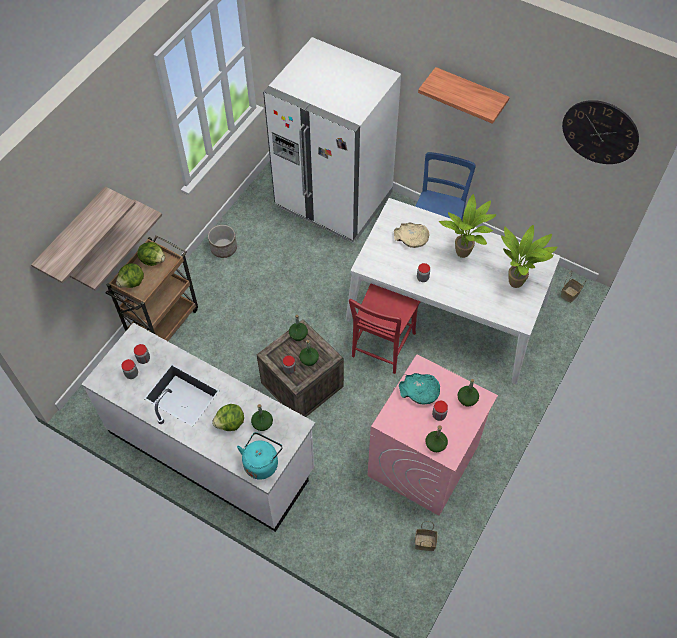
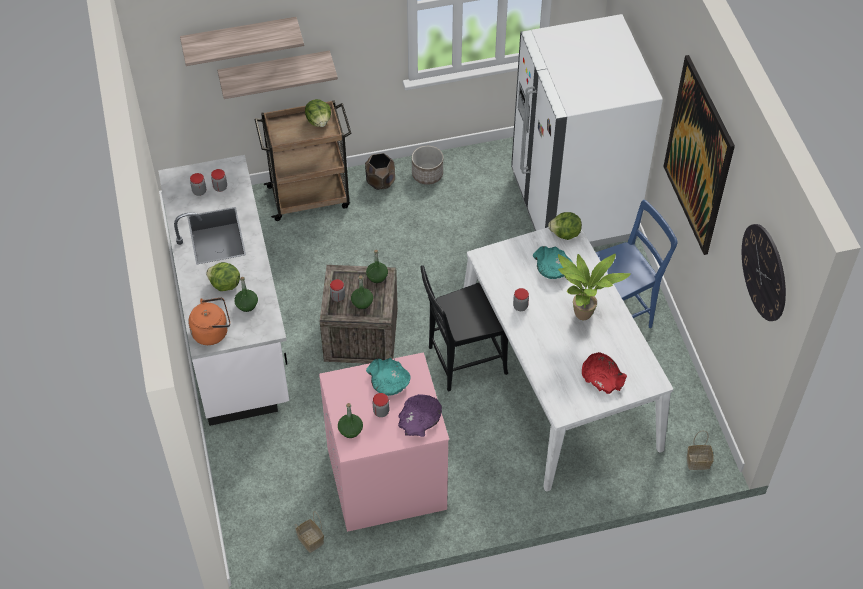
camera: 45 degrees right, 5 degrees down
(132, 282) = (283, 127): lettuce -> lettuce (565, 234)
(199, 276) = (381, 181): none -> brown planter
(262, 462) = (212, 332): turquoise kettle -> orange kettle
(381, 347) = (463, 361): red chair -> black chair
(411, 238) = (552, 267): beige bowl -> turquoise bowl
(467, 399) = (419, 420): green bottle -> purple bowl
(470, 92) = (698, 156): shelf -> picture
(517, 282) = (602, 377): potted plant -> red bowl

